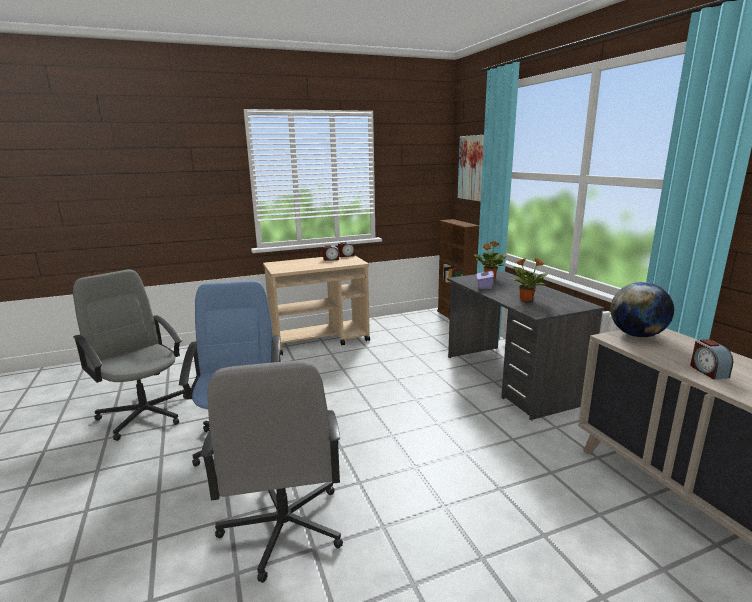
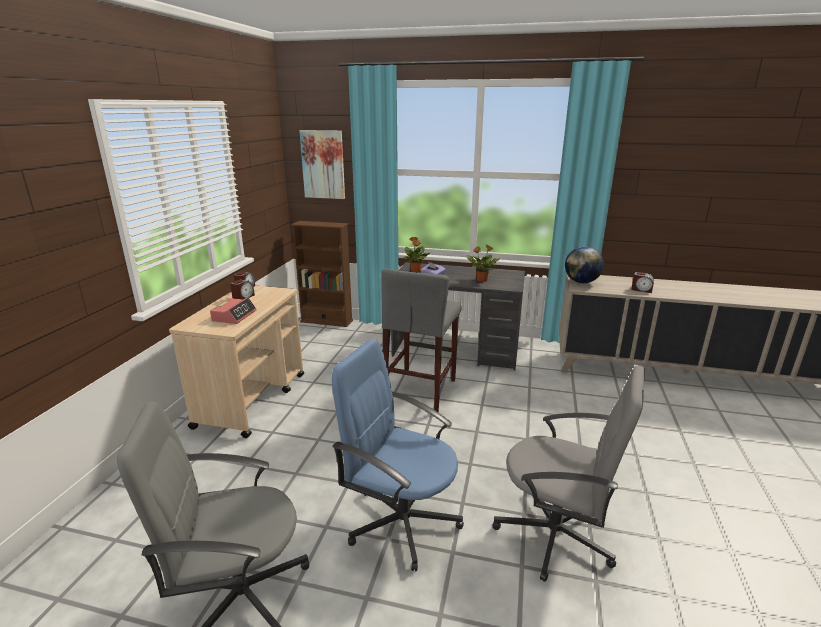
camera: 55 degrees left, 5 degrees up
(300, 266) = (234, 316): none -> alarm clock
(416, 387) = (420, 390): none -> grey stool

